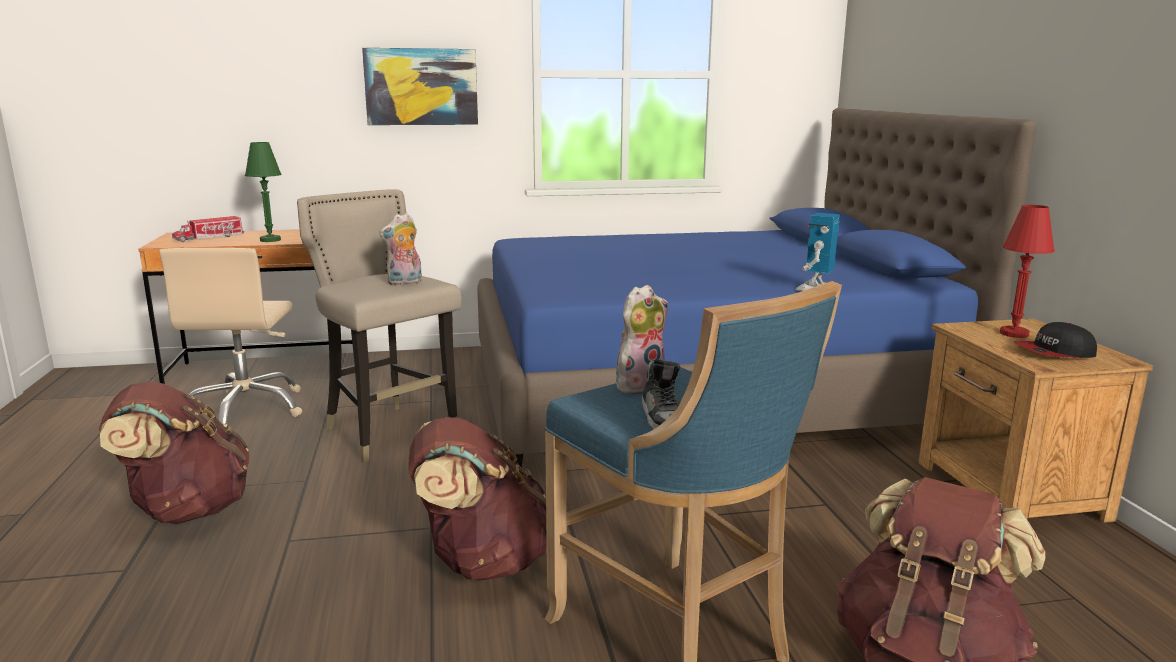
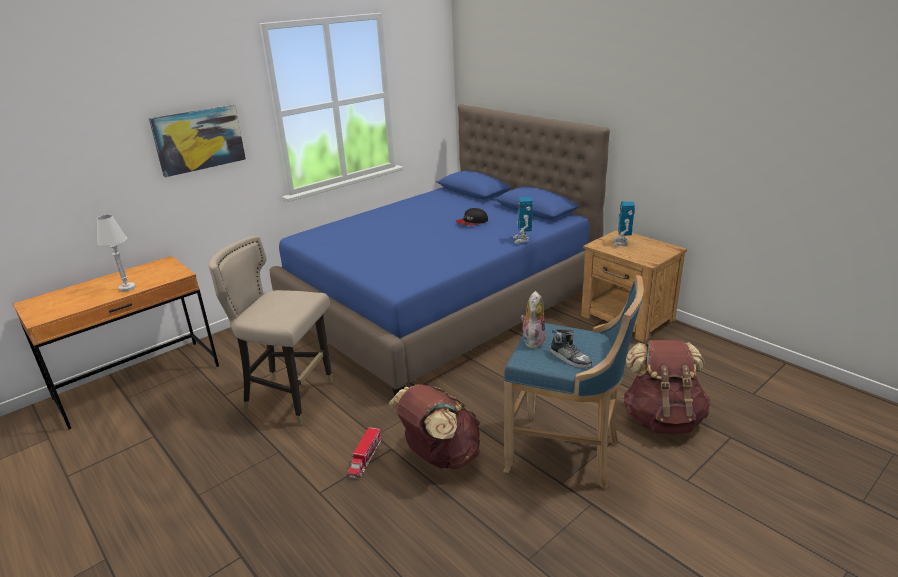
camera: 30 degrees left, 10 degrees up
(186, 510) = (225, 504): brown backpack -> none
(209, 238) = (67, 299): toy truck -> toy truck (365, 458)
(246, 409) = (162, 418): beige office chair -> none
(270, 240) = (127, 288): green table lamp -> white table lamp
(404, 283) = (293, 302): plush toy -> none
(1014, 334) = (621, 243): red table lamp -> toy robot
(1054, 352) = (647, 252): cap -> cap (472, 222)

